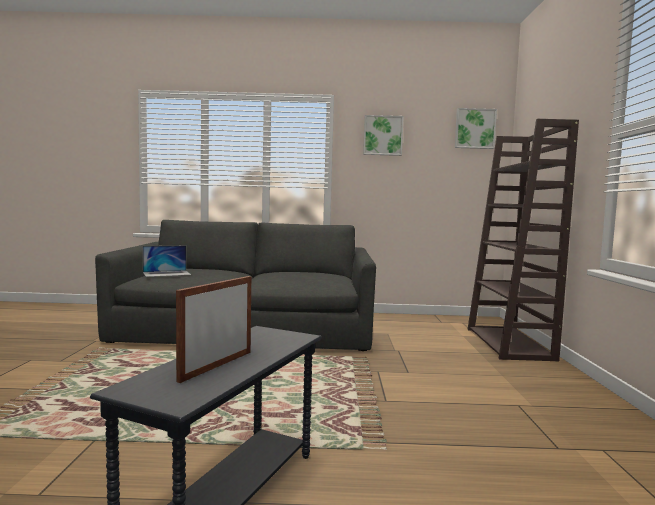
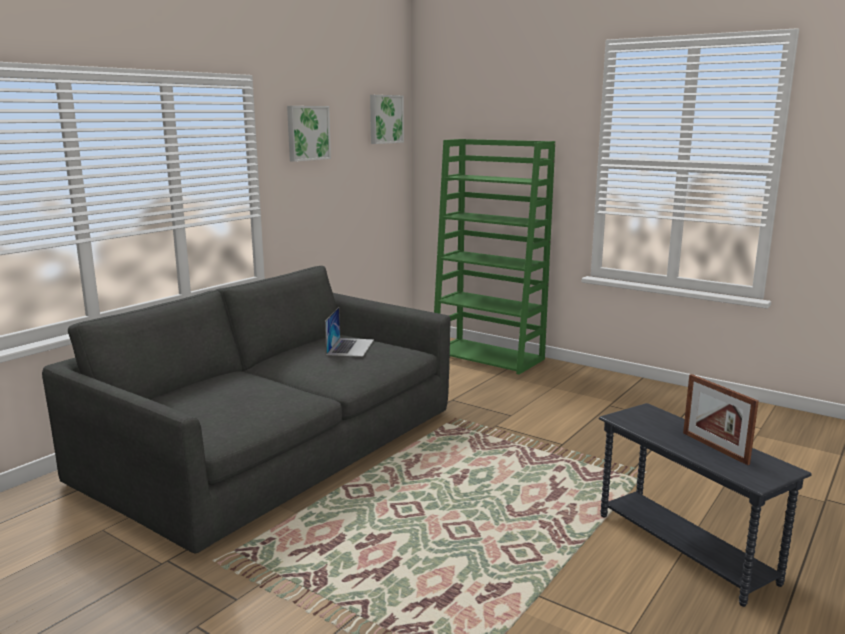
camera: 55 degrees left, 10 degrees up
(167, 273) = (214, 411): laptop -> laptop (350, 347)
(509, 344) = (489, 357): brown bookcase -> green bookcase

